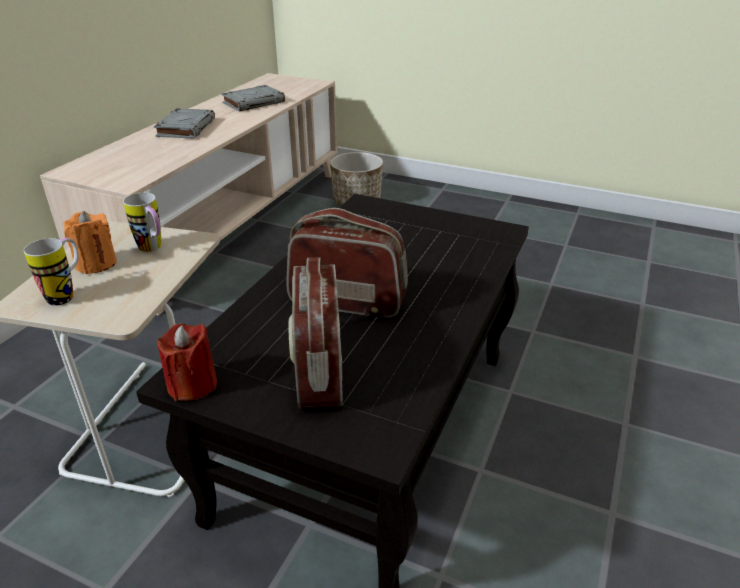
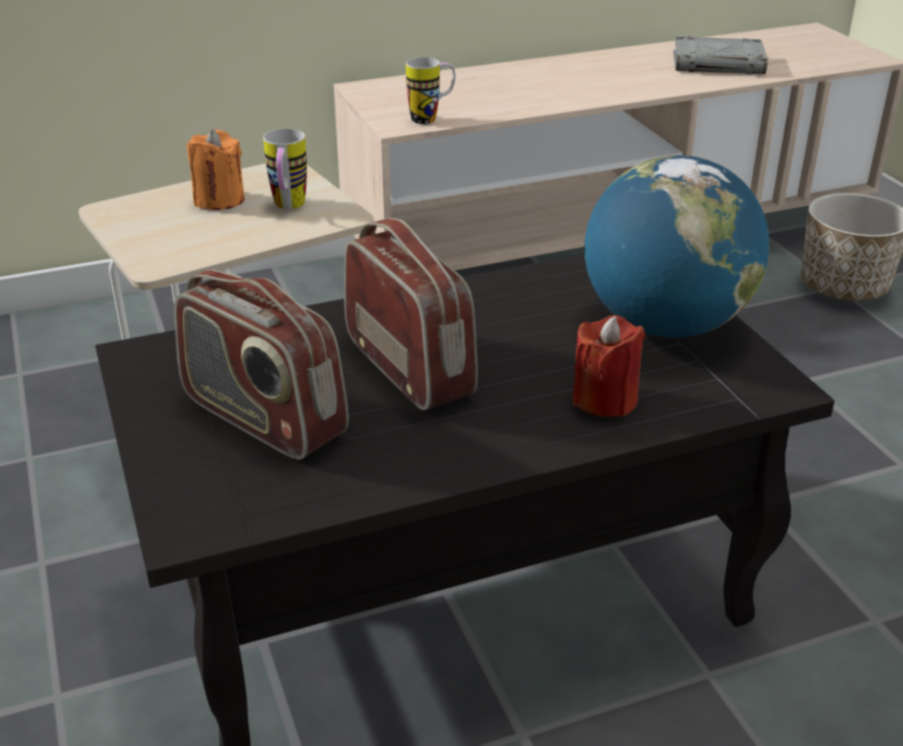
camera: 45 degrees right, 0 degrees up
(67, 294) = (153, 219): mug -> mug (431, 118)
(186, 128) = (571, 74): grey book -> none
(192, 385) = (141, 365): red candle -> red candle (604, 399)
(318, 368) = (262, 418): radio -> radio turned 90 degrees counterclockwise
(422, 226) = (665, 325): none -> globe

